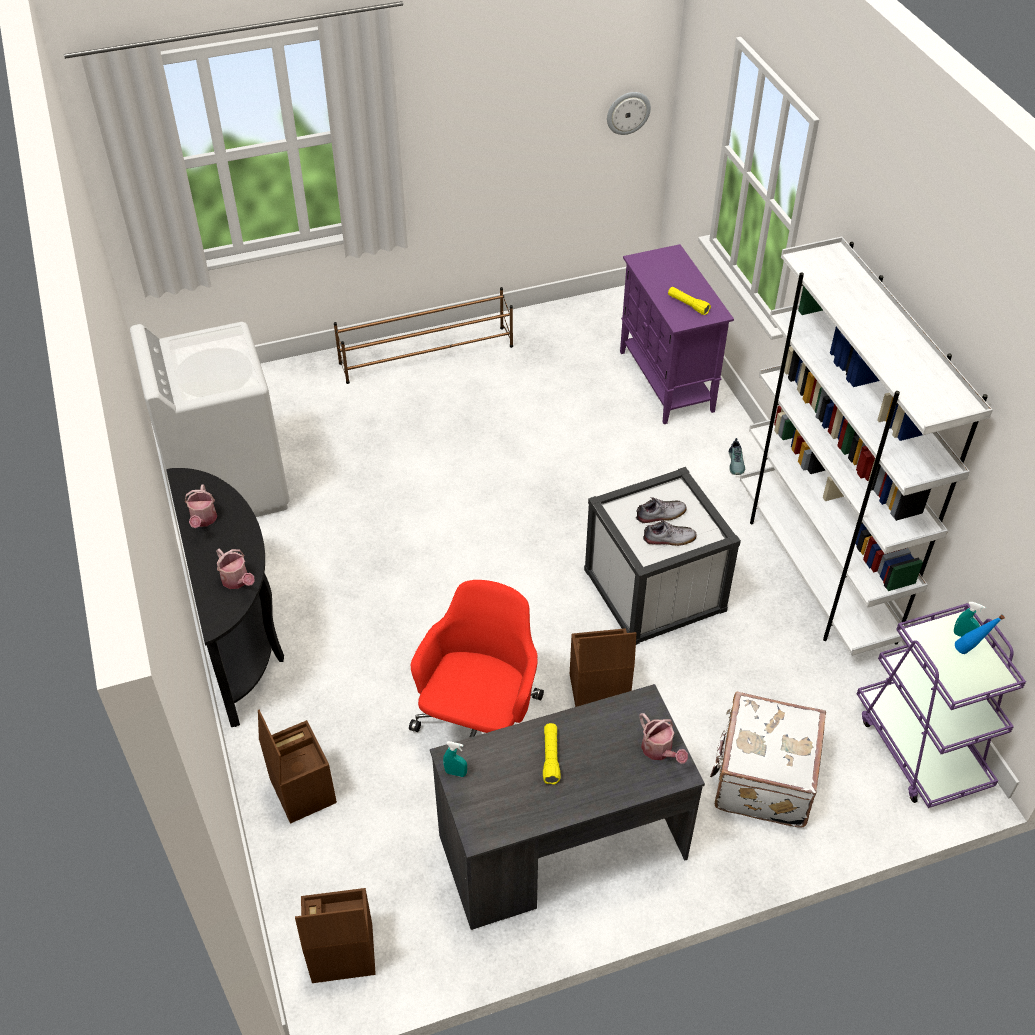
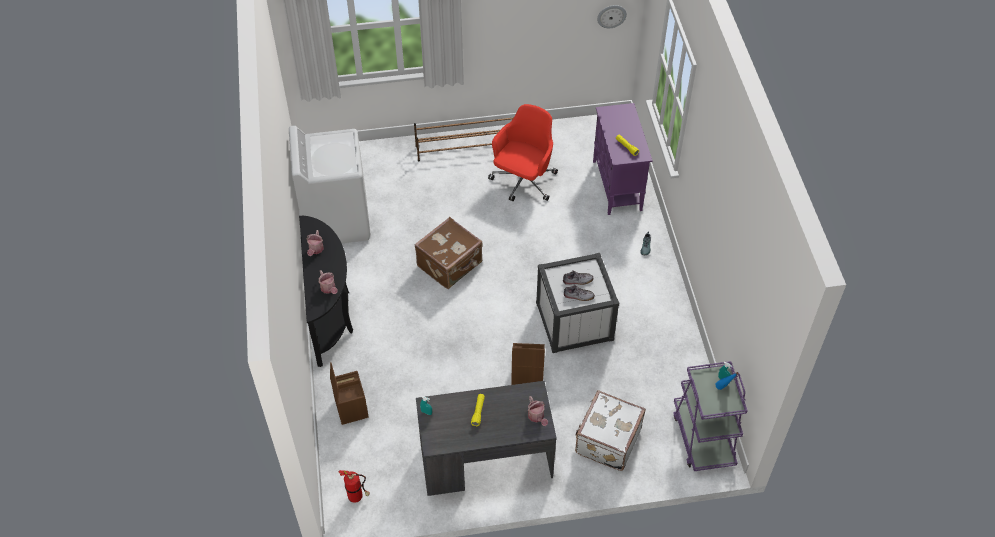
camera: 10 degrees right, 5 degrees up
(341, 954) = (357, 497): brown storage box -> fire extinguisher
(430, 530) = (450, 265): none -> brown suitcase
(480, 726) = (455, 387): red office chair -> red office chair (523, 182)
(815, 571) = (674, 323): white bookcase -> none

